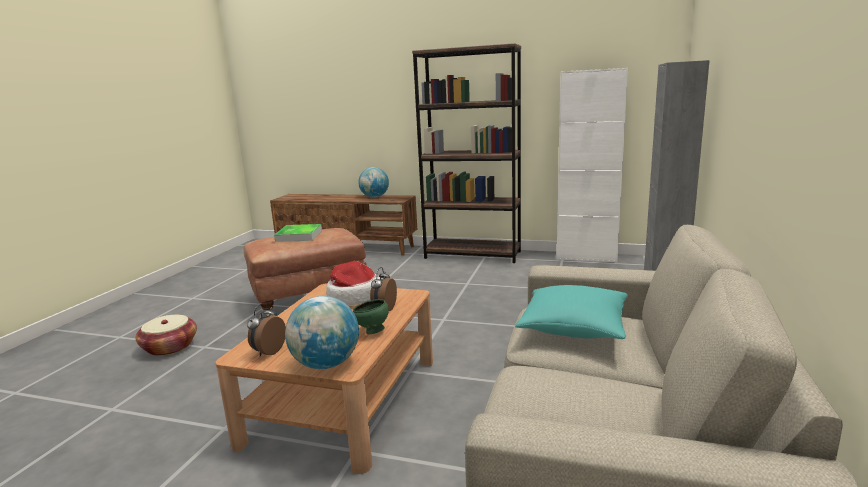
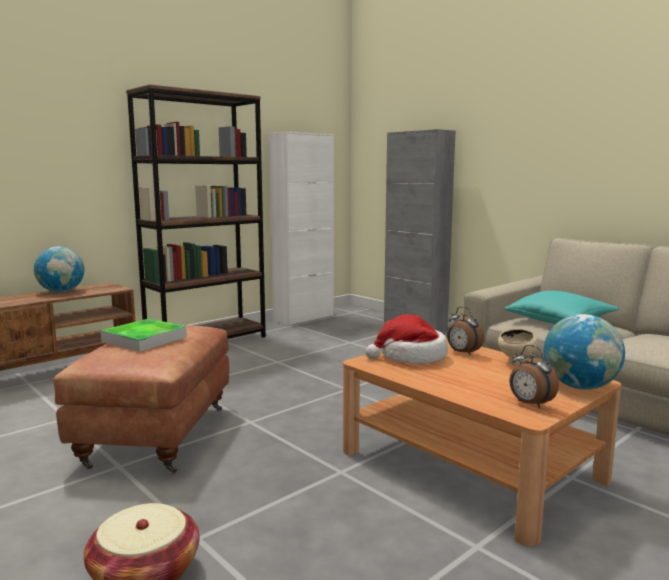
camera: 60 degrees left, 5 degrees down
(372, 332) = (516, 363): green bowl -> beige bowl

